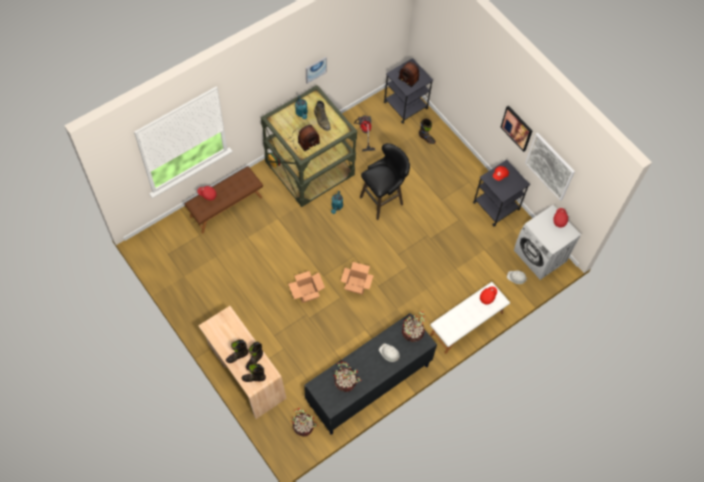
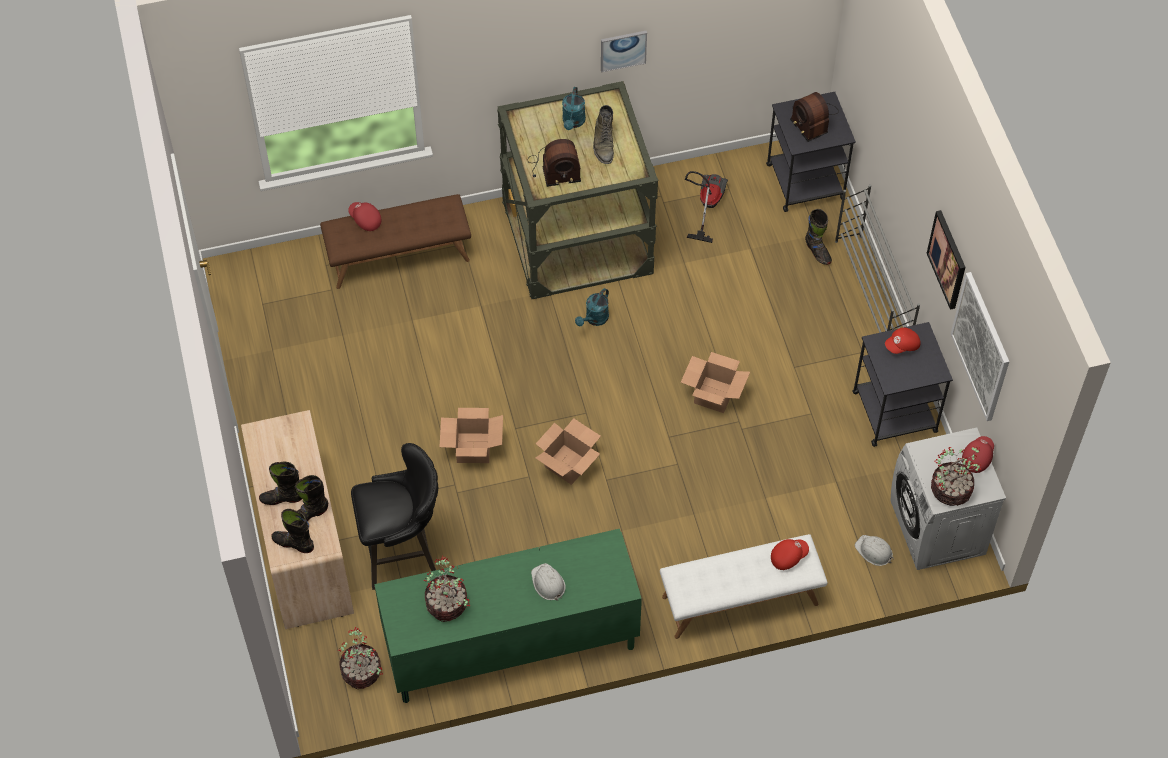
camera: 25 degrees right, 5 degrees down
(368, 384) = (510, 641): black cabinet -> green cabinet
(383, 200) = (685, 333): black stool -> black stool (404, 554)
(410, 226) = (714, 395): none -> cardboard box
(413, 332) = (607, 563): potted plant -> potted plant (952, 489)
(461, 153) = (871, 297): none -> grey shoe rack

